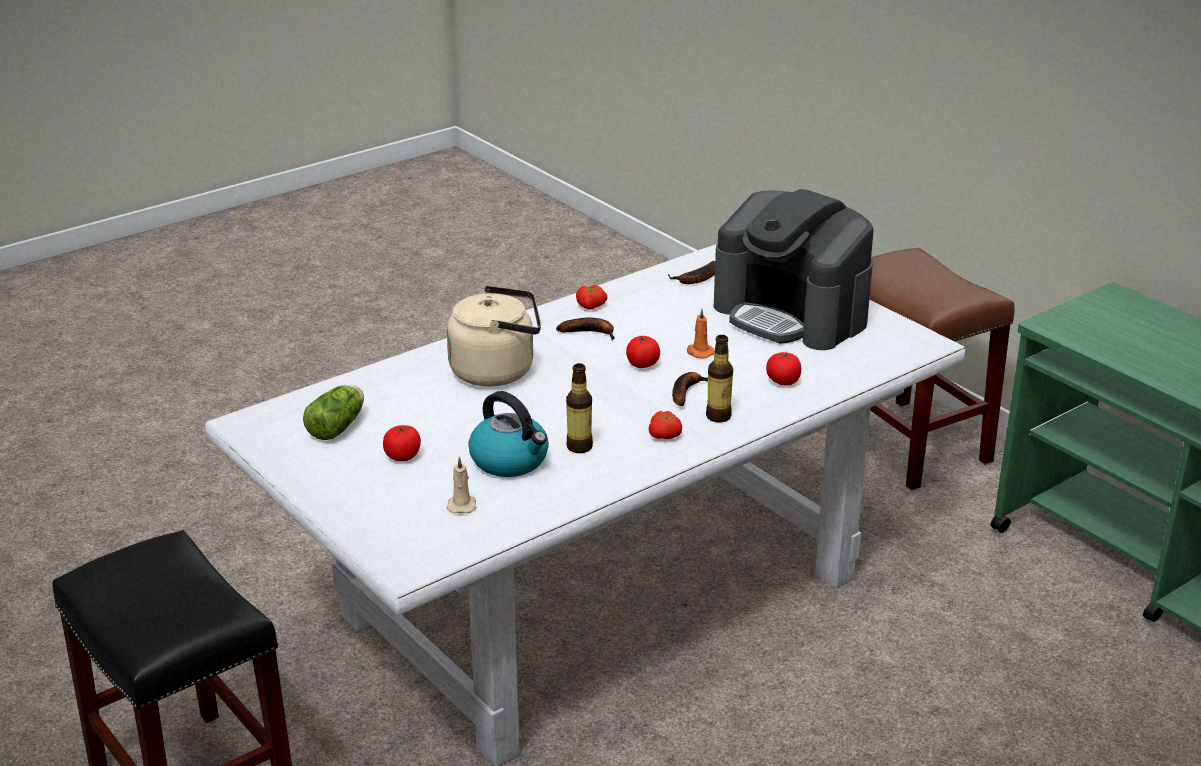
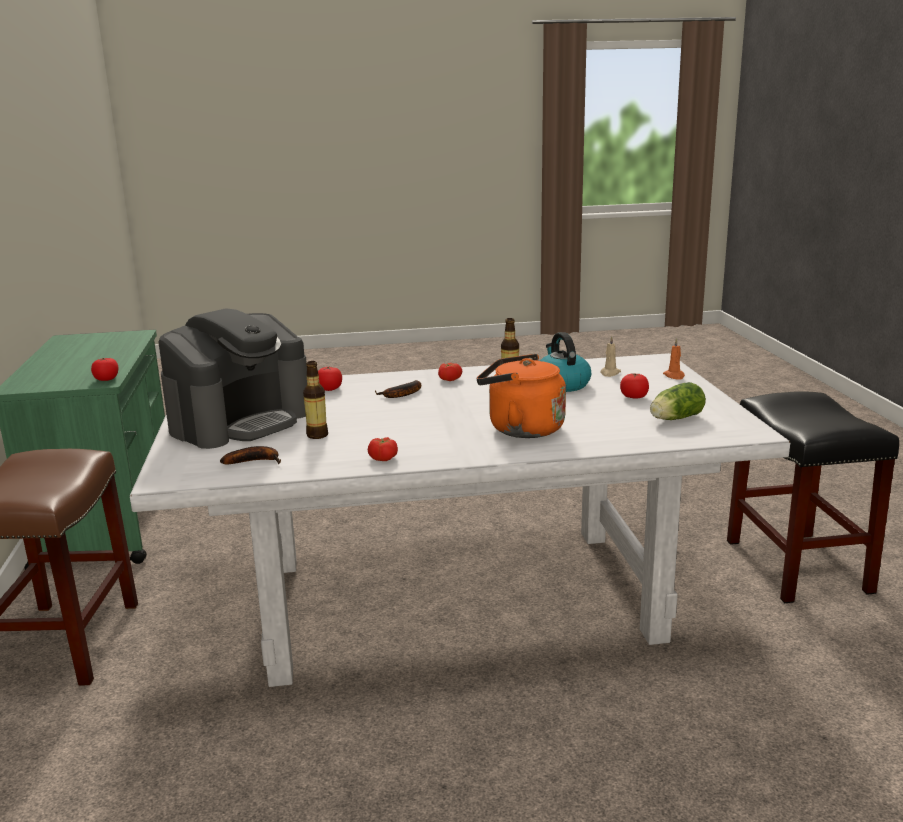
camera: 150 degrees left, 10 degrees down
(498, 371) = (521, 429): beige kettle -> orange kettle
(590, 332) = (413, 439): banana -> none
(642, 364) = (406, 413): tomato -> tomato (106, 379)
(699, 352) = (353, 412): orange candle -> orange candle (674, 376)
(718, 416) = (402, 381): bottle -> bottle (317, 435)
(792, 314) = (240, 421): coffee machine -> coffee machine turned 60 degrees clockwise

